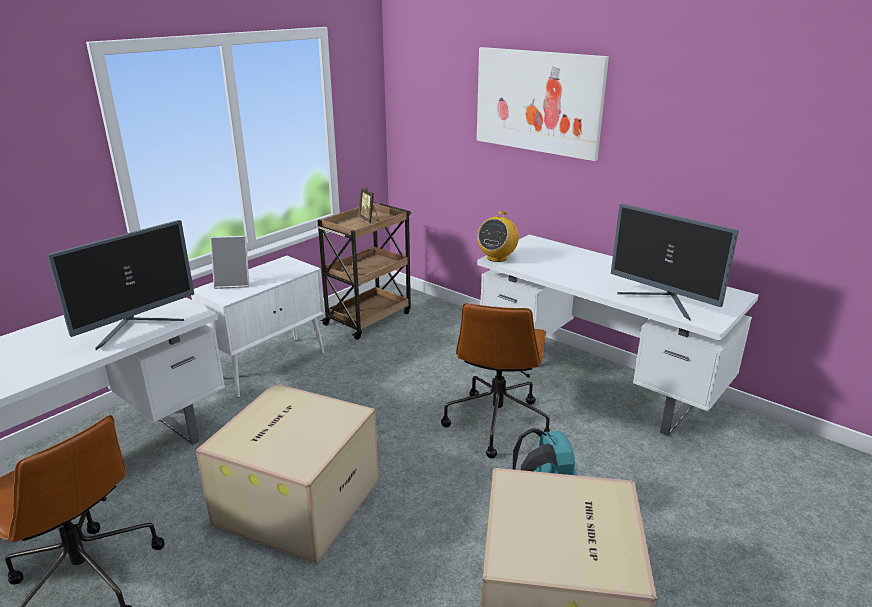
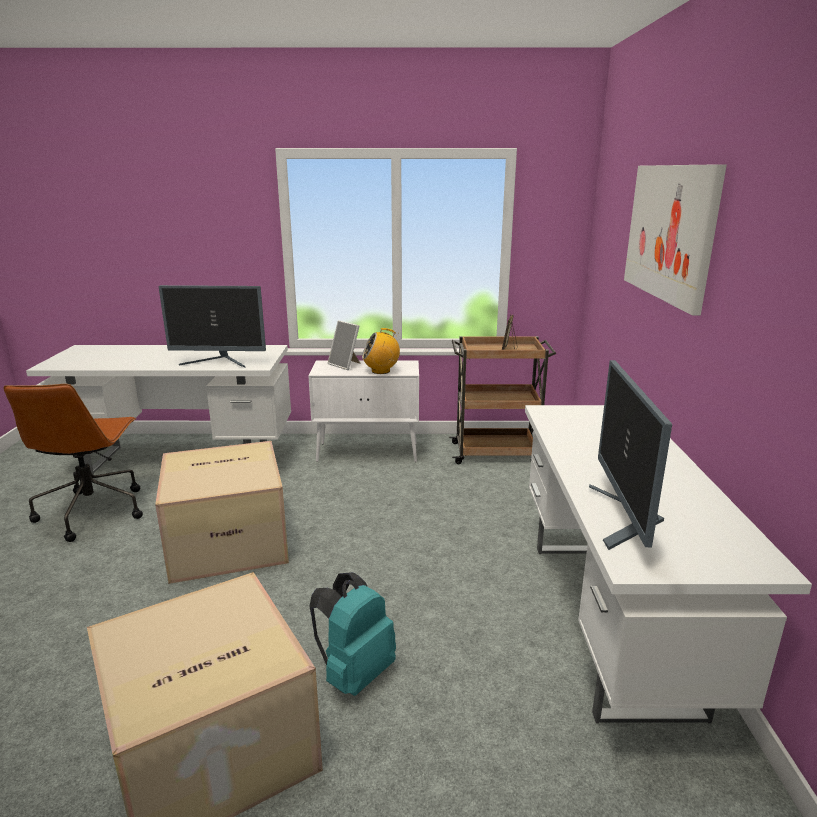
camera: 50 degrees right, 5 degrees down
(497, 258) = (546, 410): radio -> radio (381, 371)
(497, 422) = (444, 585): brown office chair -> none

